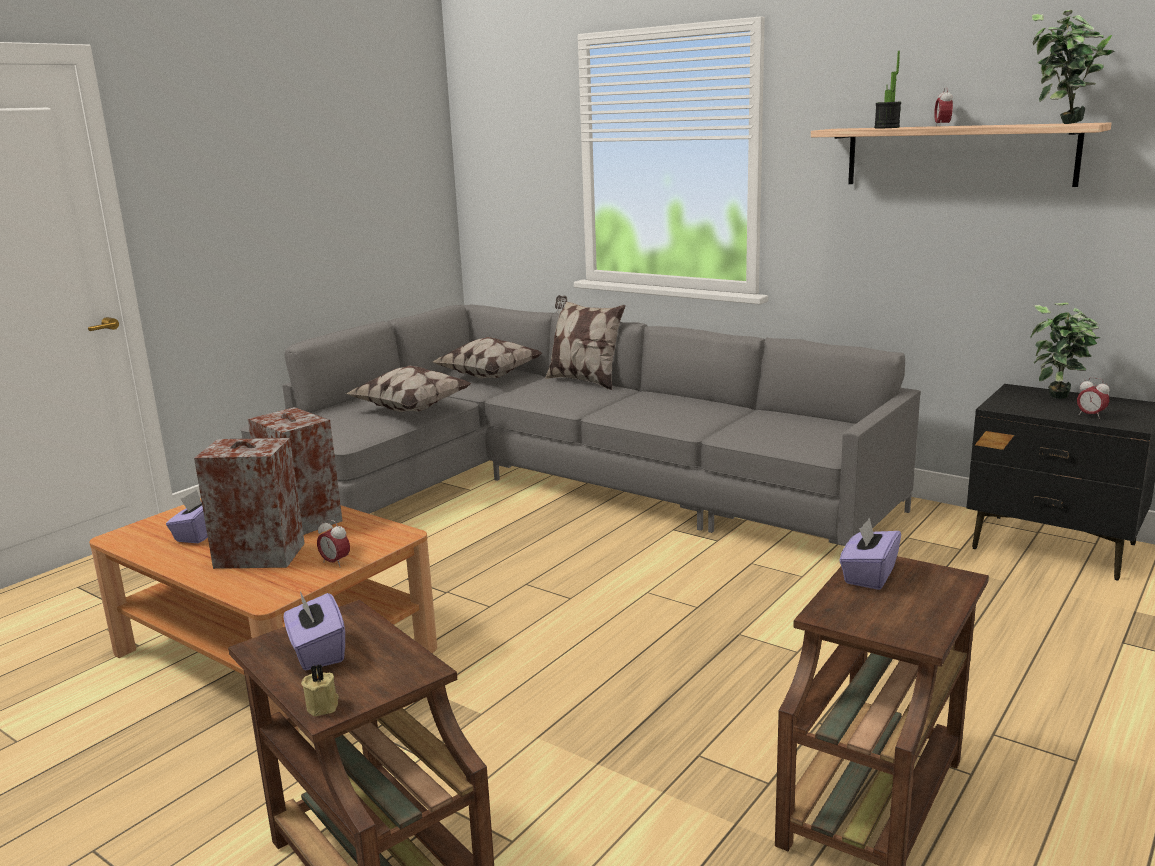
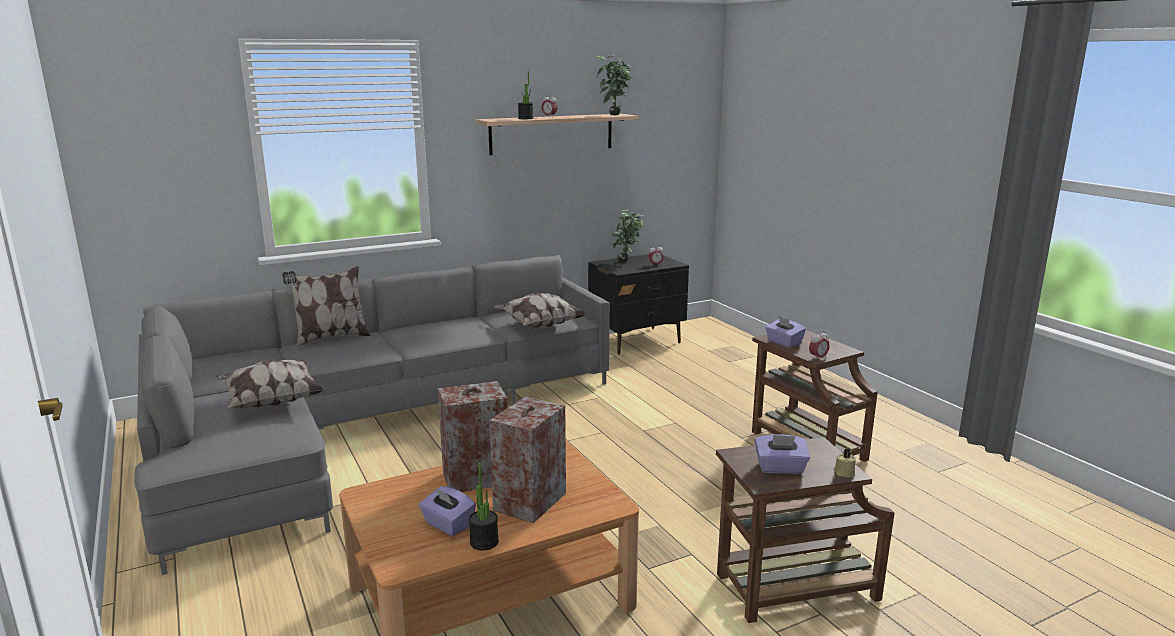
camera: 65 degrees left, 0 degrees up
(168, 557) = (484, 542): none -> potted plant
(335, 563) = (578, 474): alarm clock -> alarm clock (818, 358)
(489, 376) = (242, 362): pillow -> pillow (538, 325)

